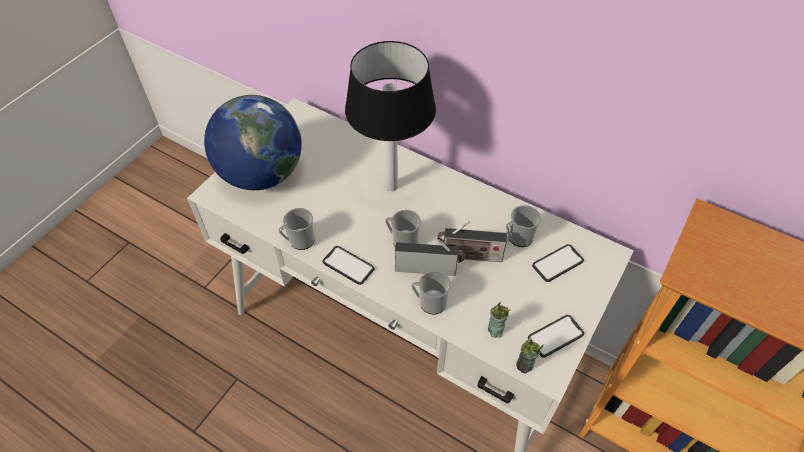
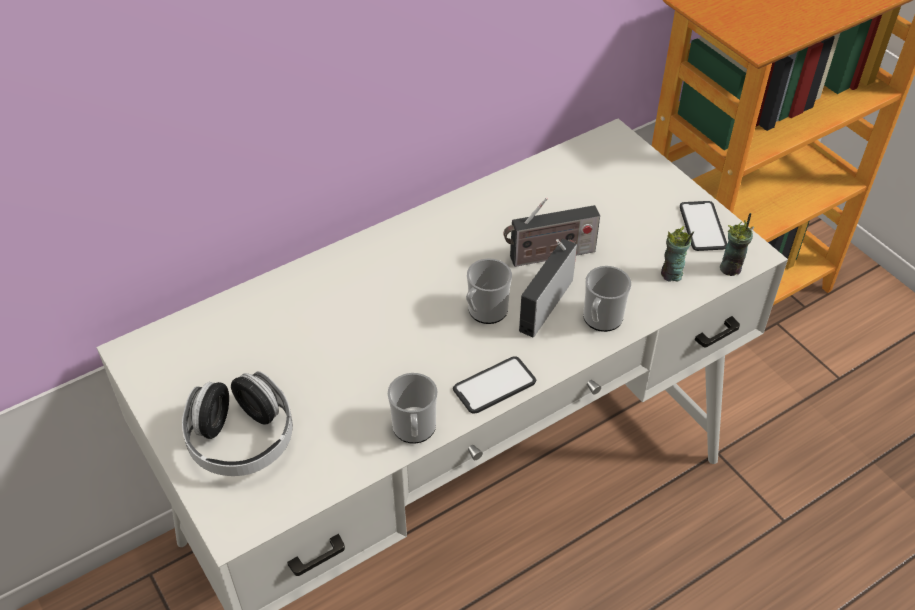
camera: 65 degrees left, 5 degrees down
(261, 174) = (242, 440): globe -> headphones
(392, 186) = (380, 289): table lamp -> none
(469, 256) = (548, 256): radio -> radio turned 45 degrees clockwise
(517, 238) = (546, 201): mug -> none
(557, 263) = (603, 183): phone -> none

